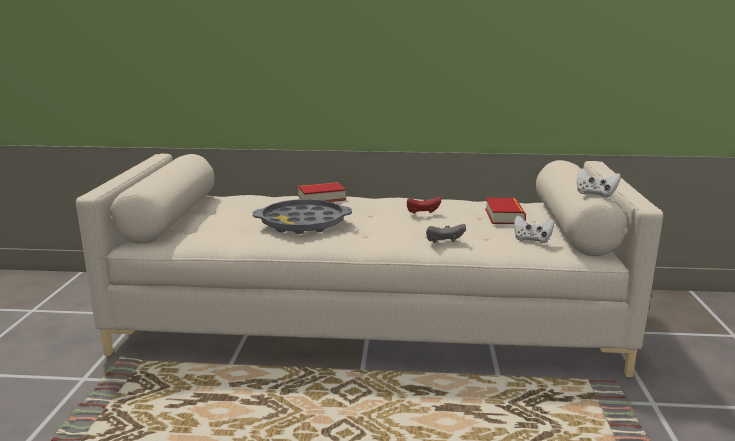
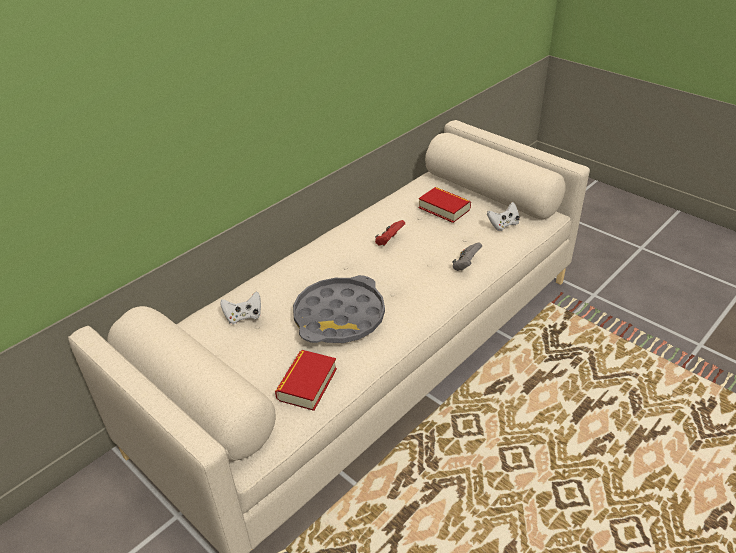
camera: 50 degrees left, 20 degrees up
(321, 198) = (281, 274): book -> book (307, 384)
(595, 194) = (541, 171): white game controller -> white game controller (243, 316)

